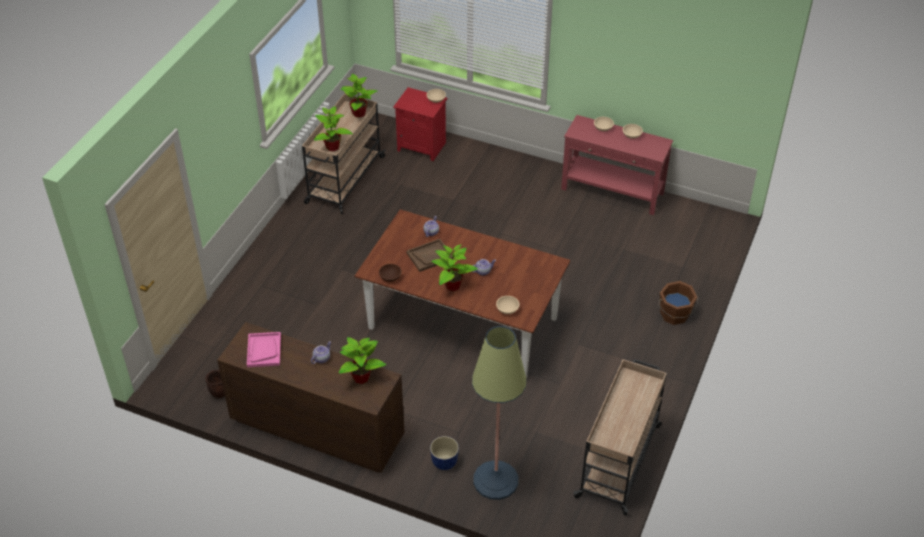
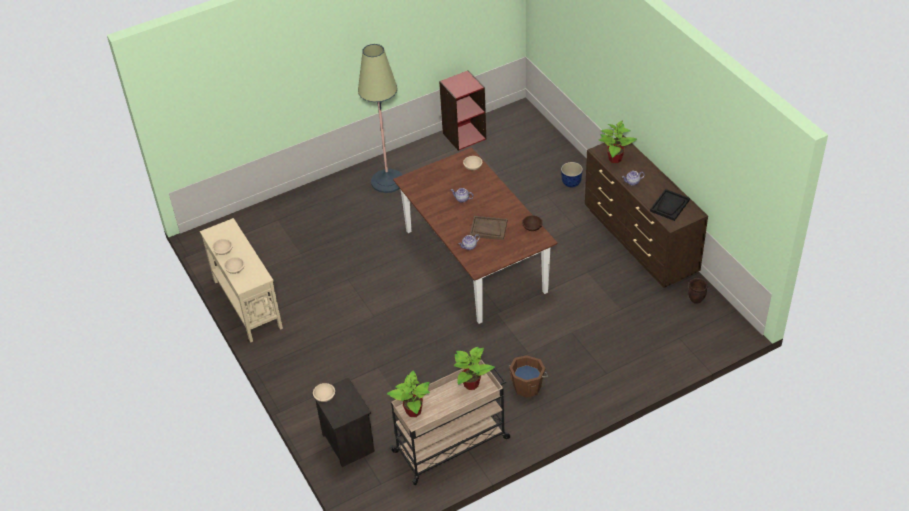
camera: 140 degrees left, 0 degrees up
(264, 350) = (669, 206): pink tray -> black tray
(422, 146) = (347, 443): red nightstand -> black nightstand
(452, 285) = (493, 200): potted plant -> none
(495, 480) = (548, 160): floor lamp -> floor lamp (387, 181)
(612, 192) = (247, 303): red console table -> beige console table
(619, 460) = (464, 136): beige cart -> red bookcase
(674, 315) = (327, 193): brown bucket -> brown bucket (527, 386)

